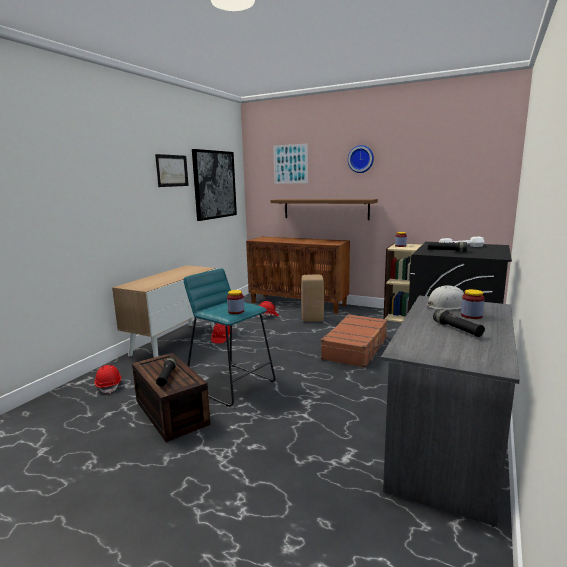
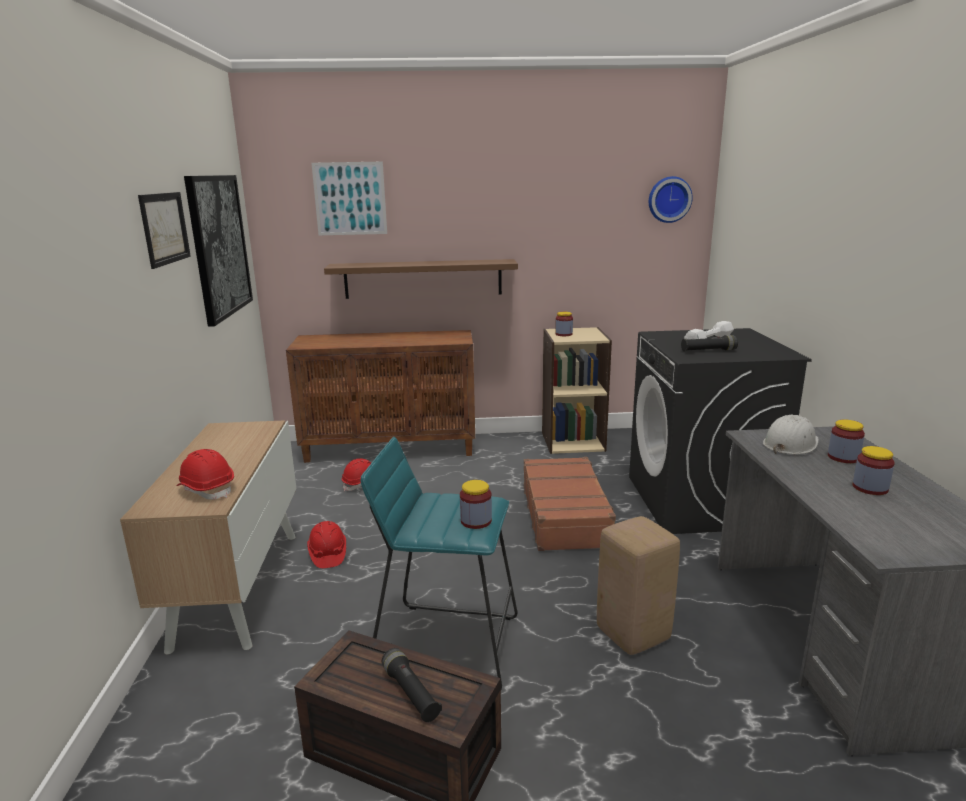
camera: 30 degrees left, 5 degrees up
(109, 386) = (200, 743): red hard hat -> red hard hat (207, 489)
(312, 319) = (444, 474): beige stool -> beige stool (631, 633)
(361, 159) = (483, 192): wall clock -> wall clock (669, 199)
(457, 329) = (870, 488): black flashlight -> jar

